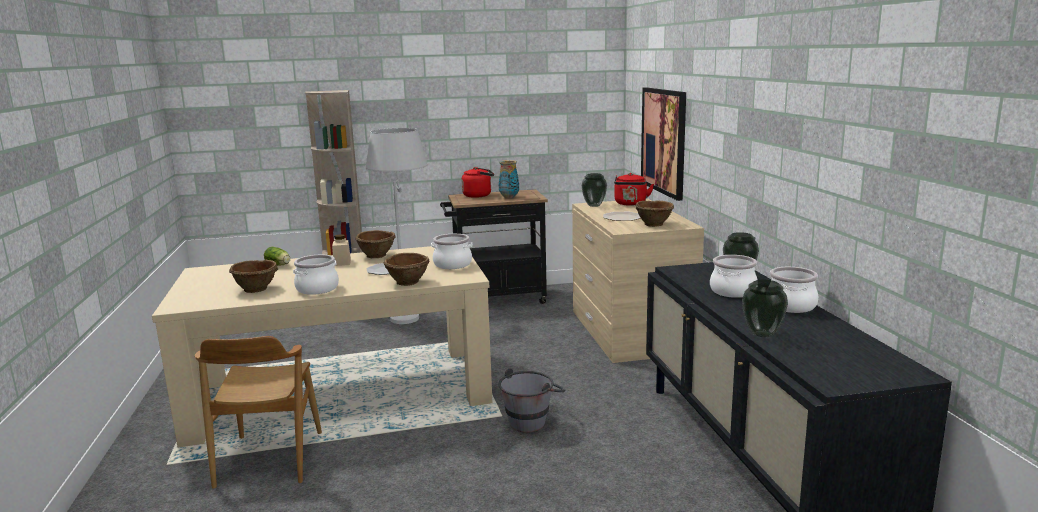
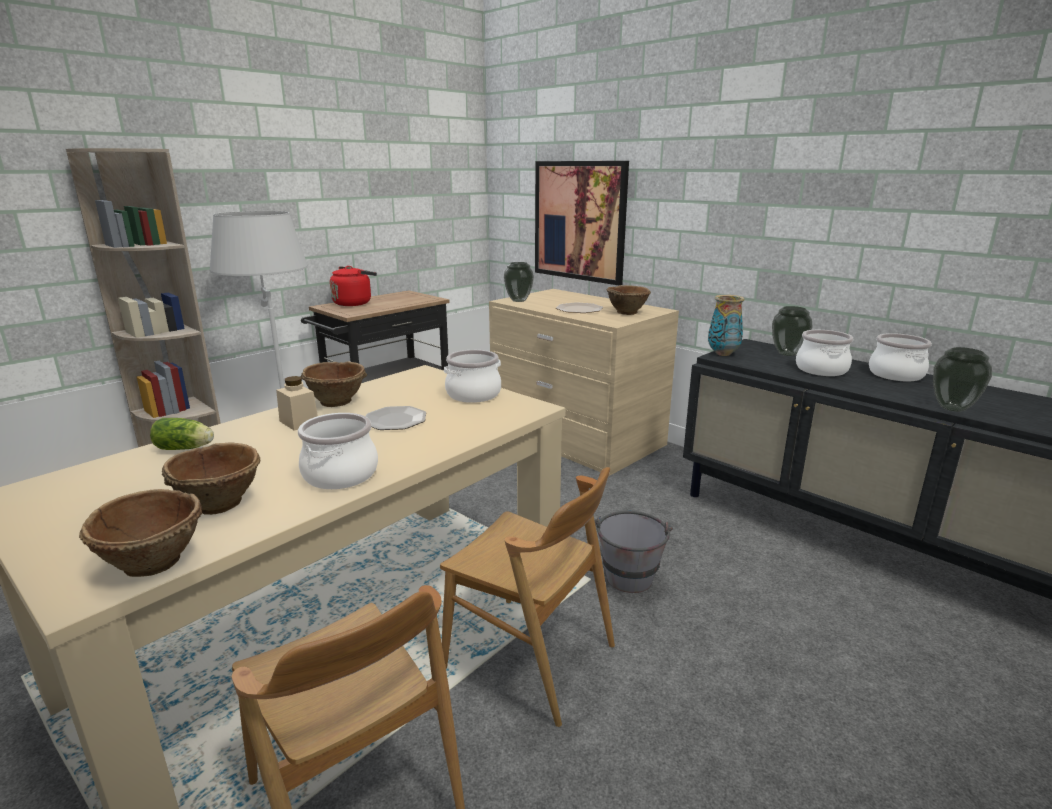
camera: 35 degrees left, 5 degrees up
(408, 282) = (466, 432): brown bowl -> brown bowl (155, 562)
(413, 439) = (530, 657): none -> brown chair
(509, 197) = (399, 302): vase -> vase (723, 354)
(630, 204) = (551, 295): red kettle -> none

